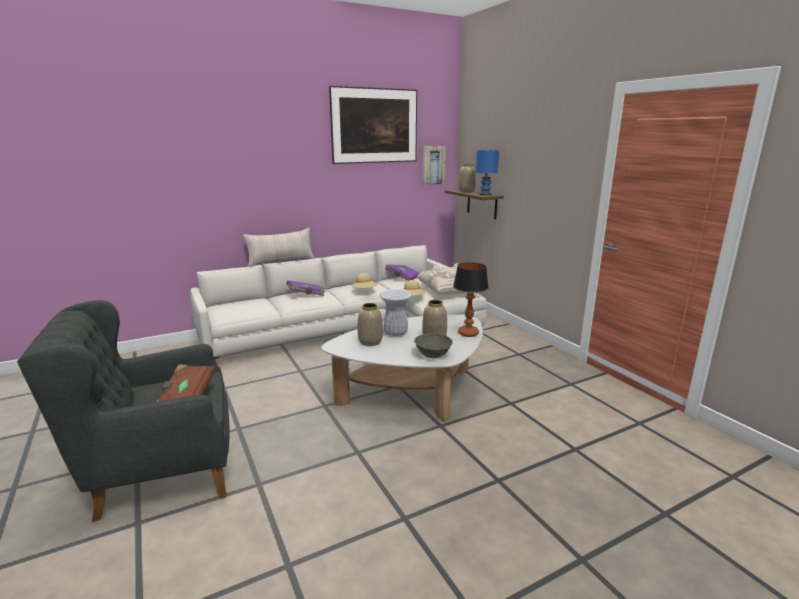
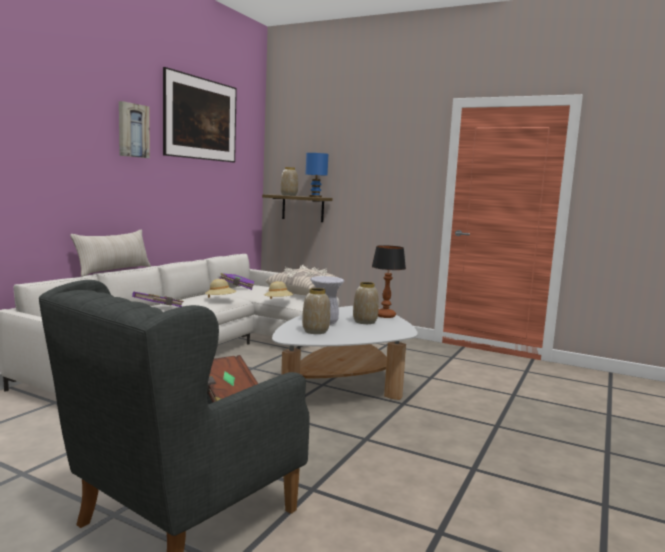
camera: 35 degrees left, 10 degrees down
(432, 165) = (246, 168): picture -> picture (132, 130)
(433, 354) = (387, 331): grey bowl -> none

